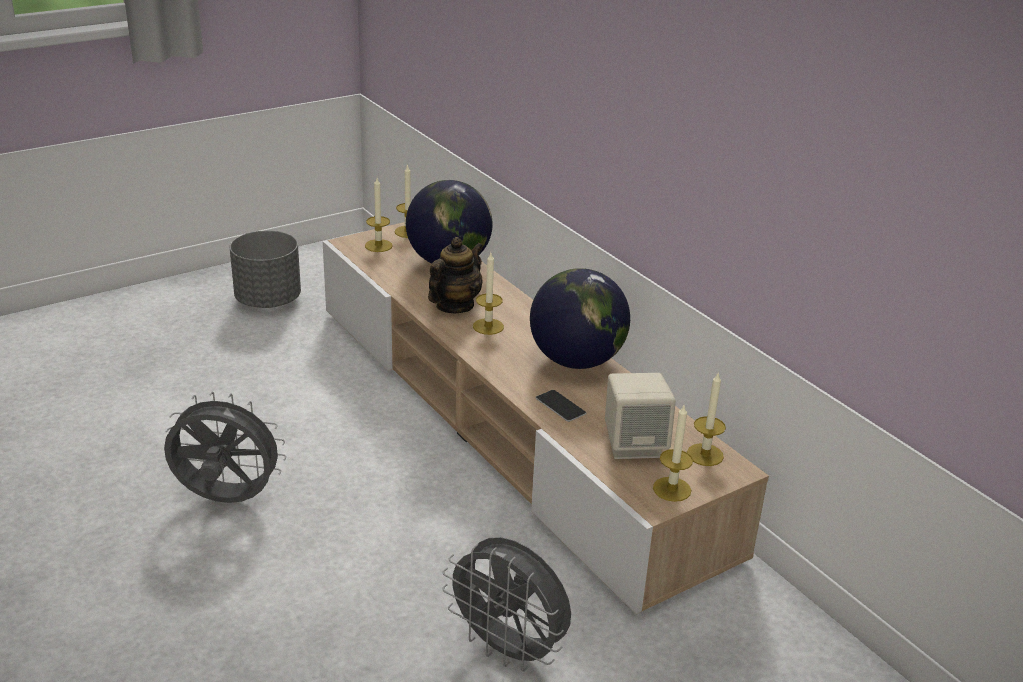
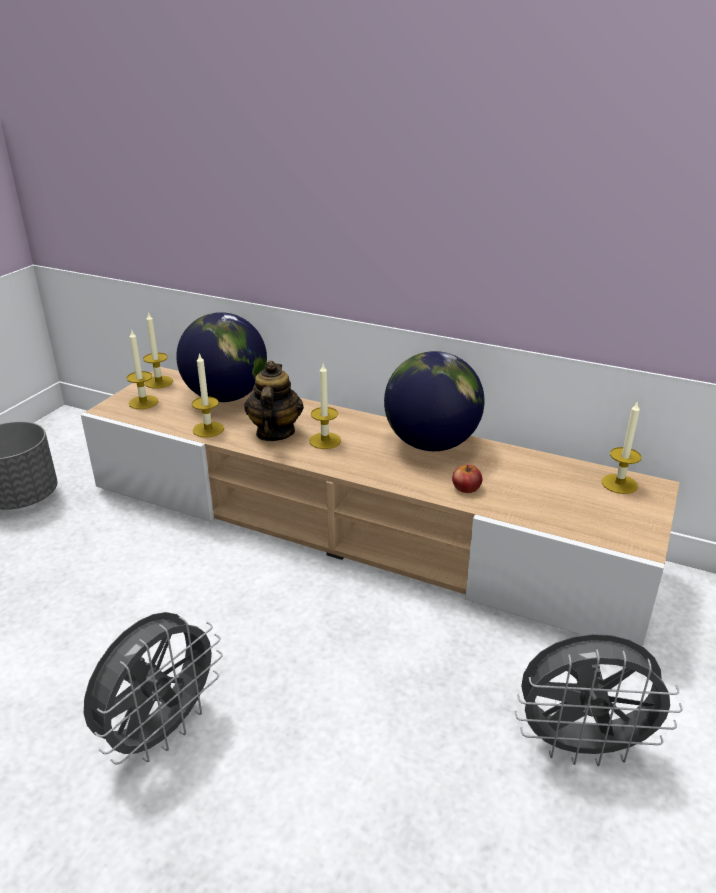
camera: 30 degrees left, 0 degrees up
(226, 500) = (161, 731): grey fan -> grey fan turned 150 degrees clockwise
(560, 406) = (466, 487): phone -> apple
(634, 445) = (562, 497): beige speaker -> none
(672, 489) = (635, 523): candle -> candle (208, 429)

